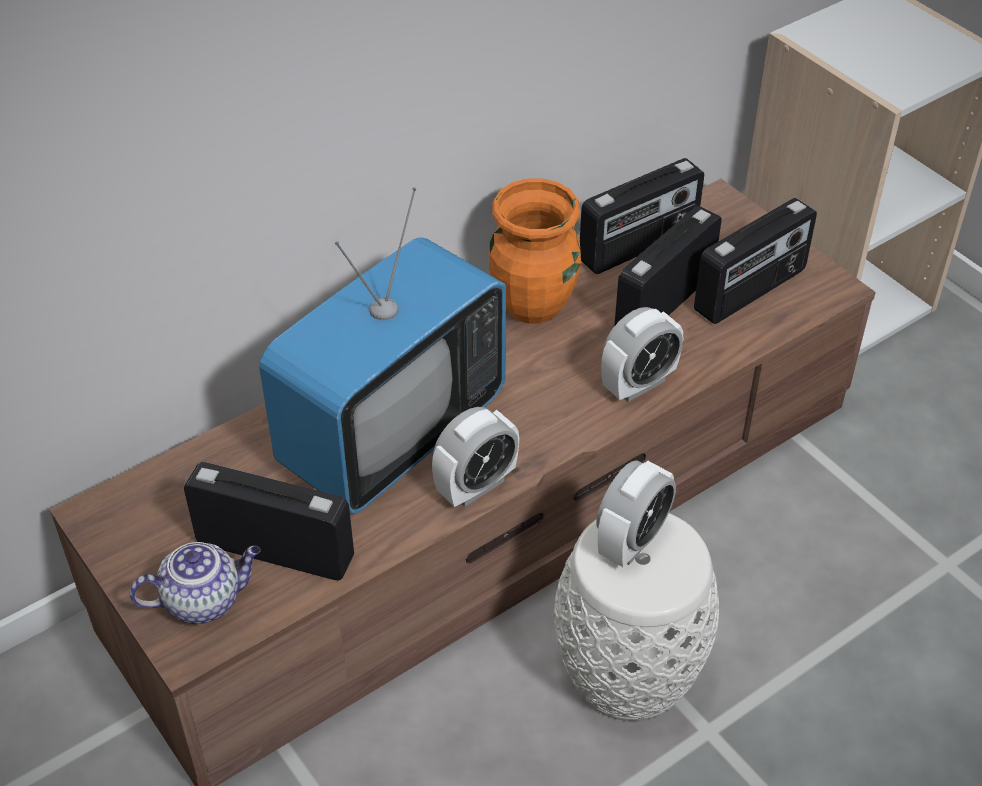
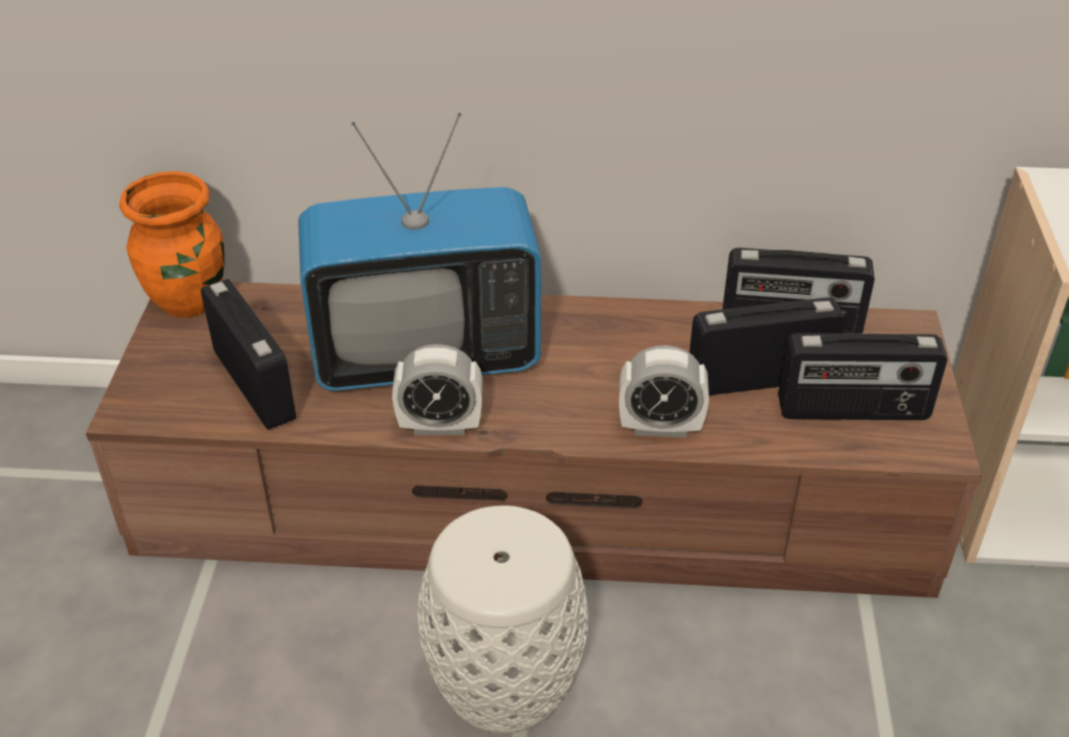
camera: 40 degrees right, 5 degrees down
(204, 600) = (173, 389): teapot -> none
(534, 305) = (645, 324): orange vase -> orange vase (190, 301)
(632, 541) = (507, 538): alarm clock -> none

